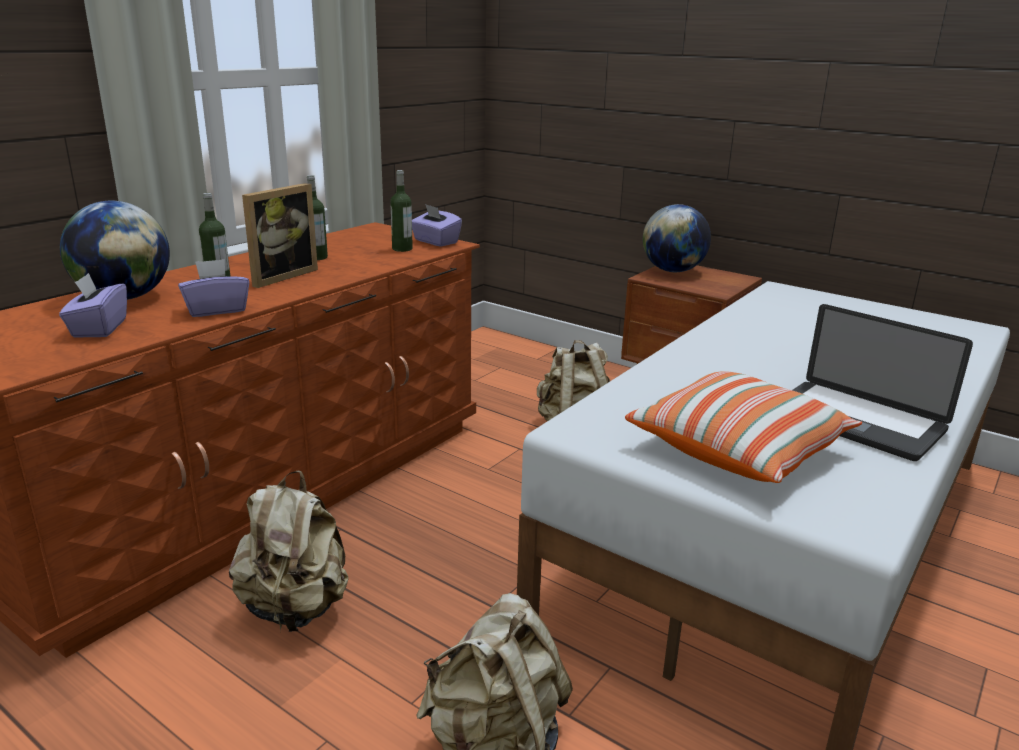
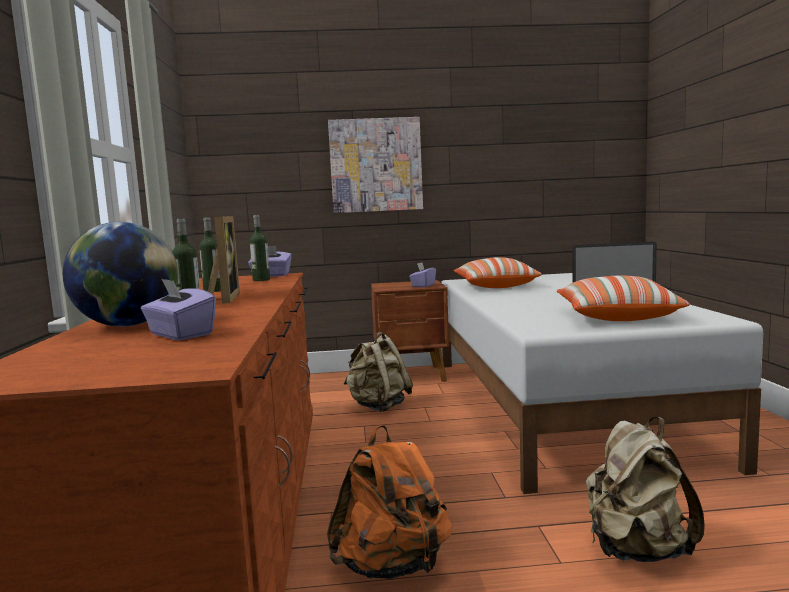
camera: 40 degrees left, 15 degrees down
(216, 310) = (244, 312): purple tissue box -> purple tissue box (423, 286)
(296, 608) = (392, 566): beige backpack -> orange backpack
(673, 271) = (388, 285): globe -> none
(707, 84) = (376, 165): none -> picture
(789, 319) = (495, 286): none -> pillow

